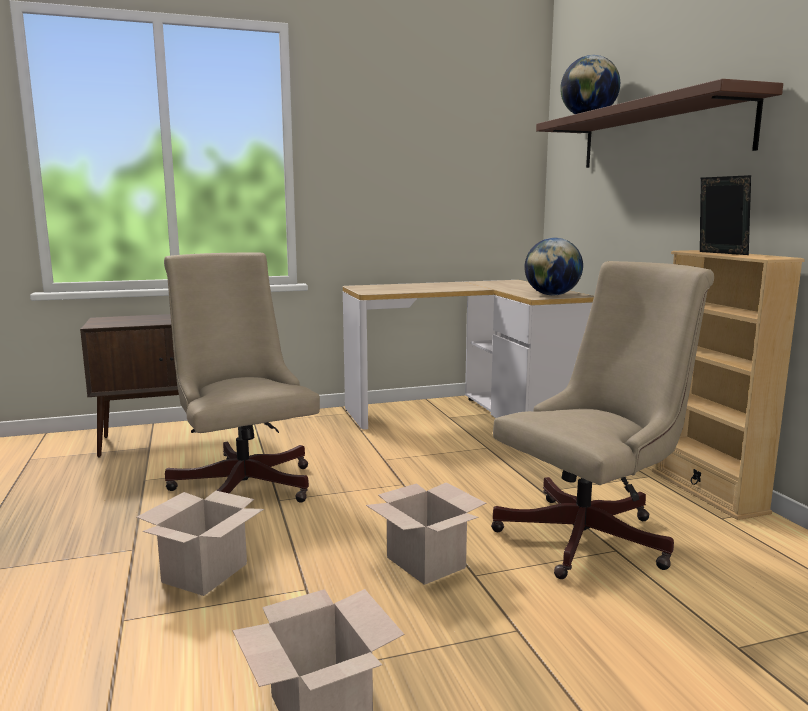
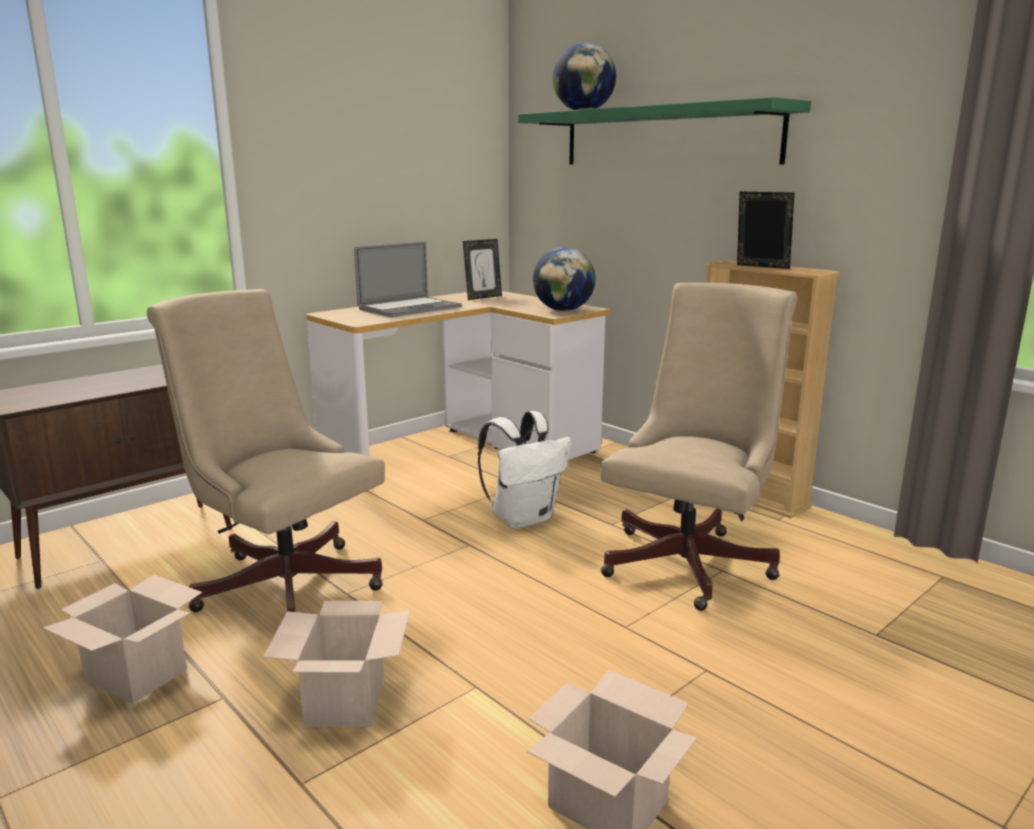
camera: 25 degrees left, 5 degrees up
(426, 287) = (410, 308): none -> laptop
(428, 563) = (571, 625): cardboard box -> cardboard box (139, 675)
(467, 473) = (523, 518): none -> white backpack
(499, 284) = (483, 297): none -> picture frame
(659, 134) = (666, 137): brown shelf -> green shelf

